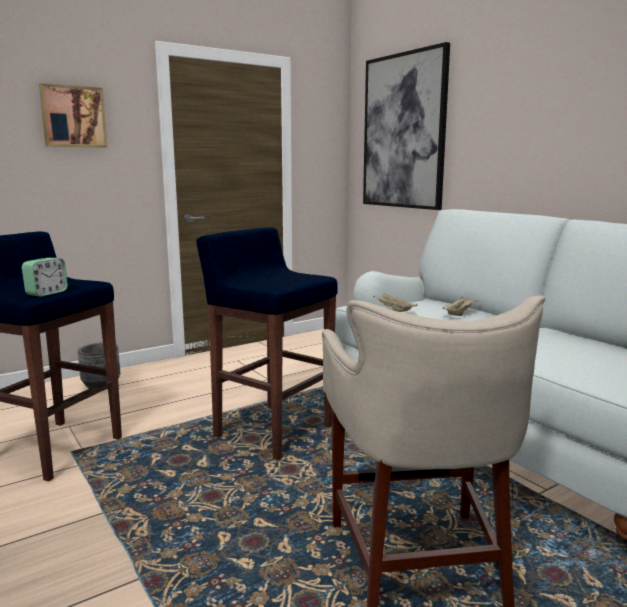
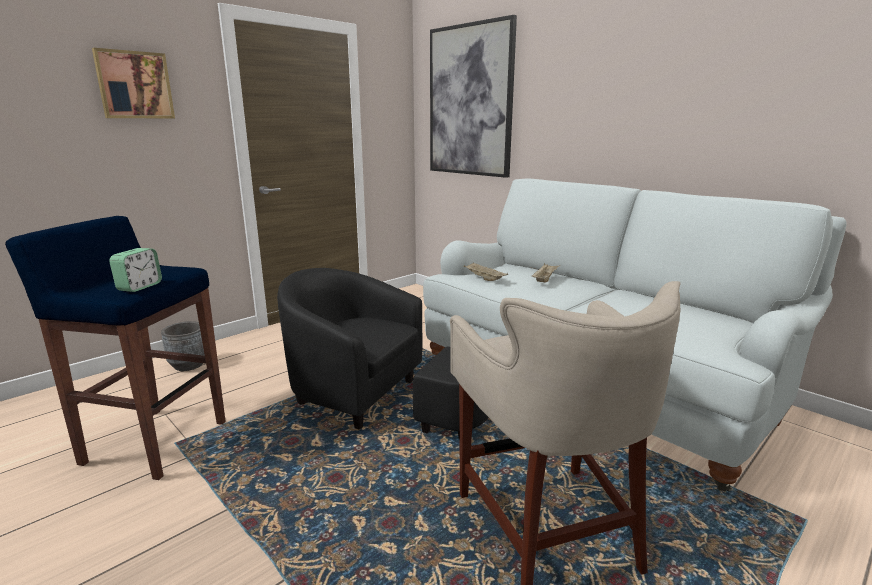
camera: 10 degrees left, 5 degrees up
(272, 431) = (376, 401): blue stool -> black armchair

